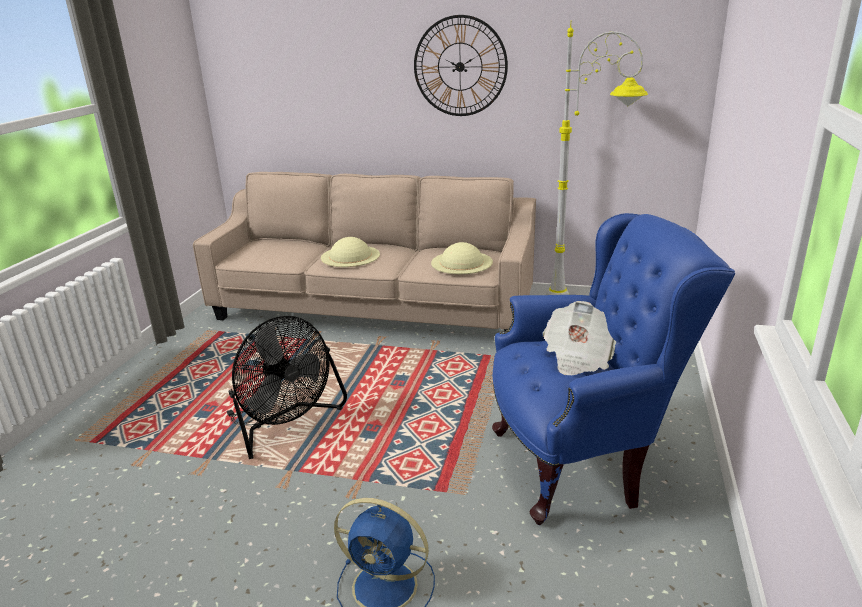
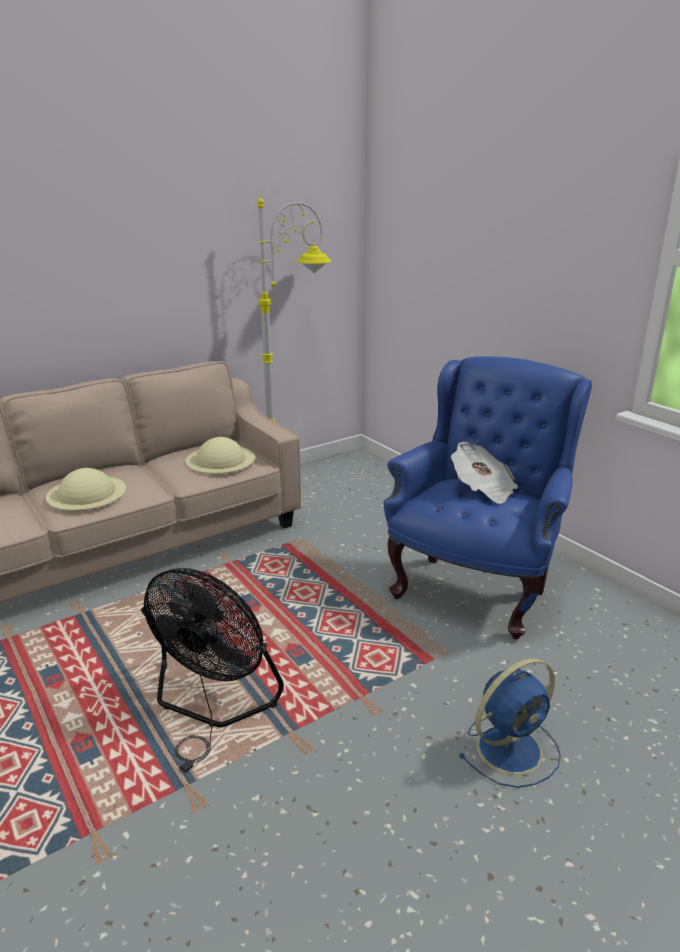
camera: 50 degrees left, 0 degrees up
(281, 425) = (205, 705): black fan -> black fan turned 60 degrees counterclockwise
(460, 66) = (139, 244): wall clock -> none

